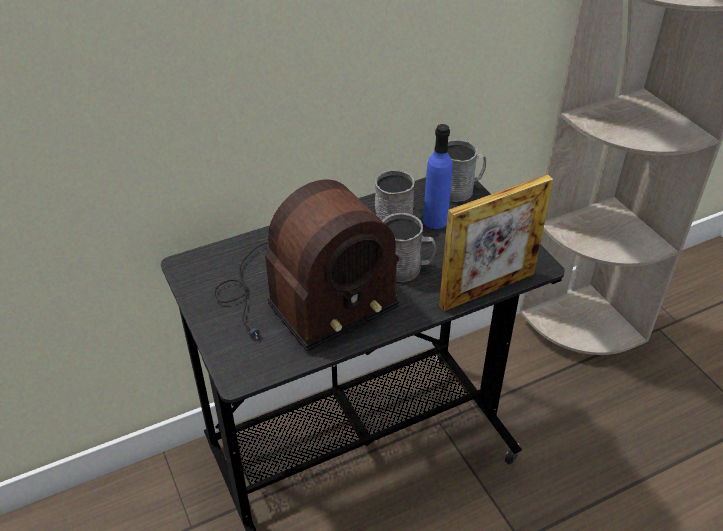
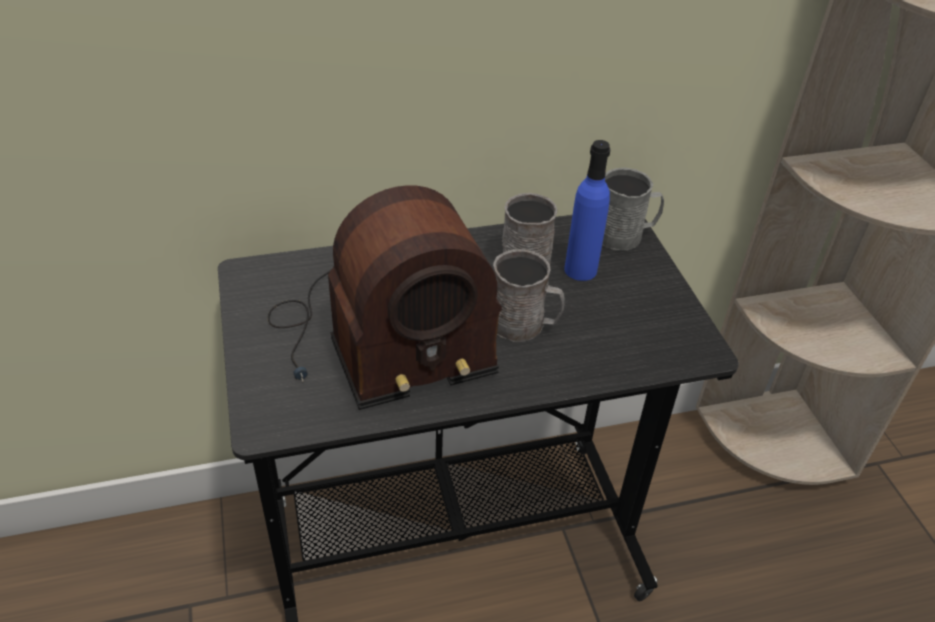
camera: 10 degrees right, 0 degrees up
(487, 289) = (624, 372): picture frame -> none

